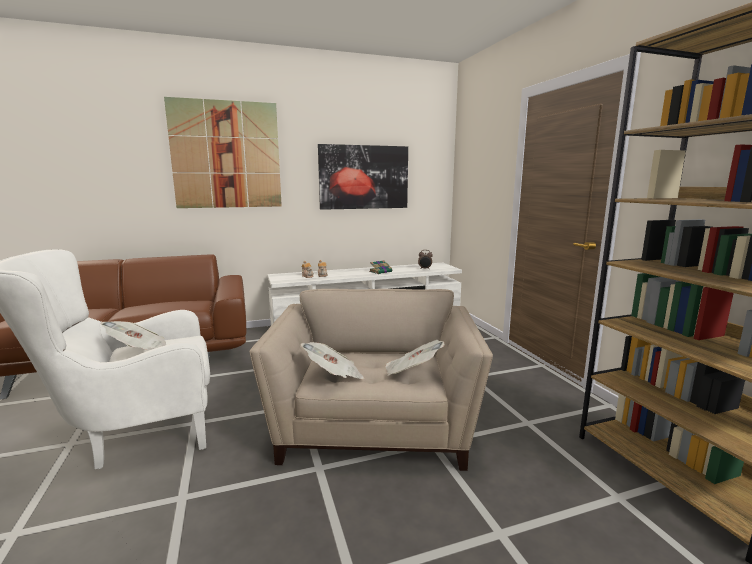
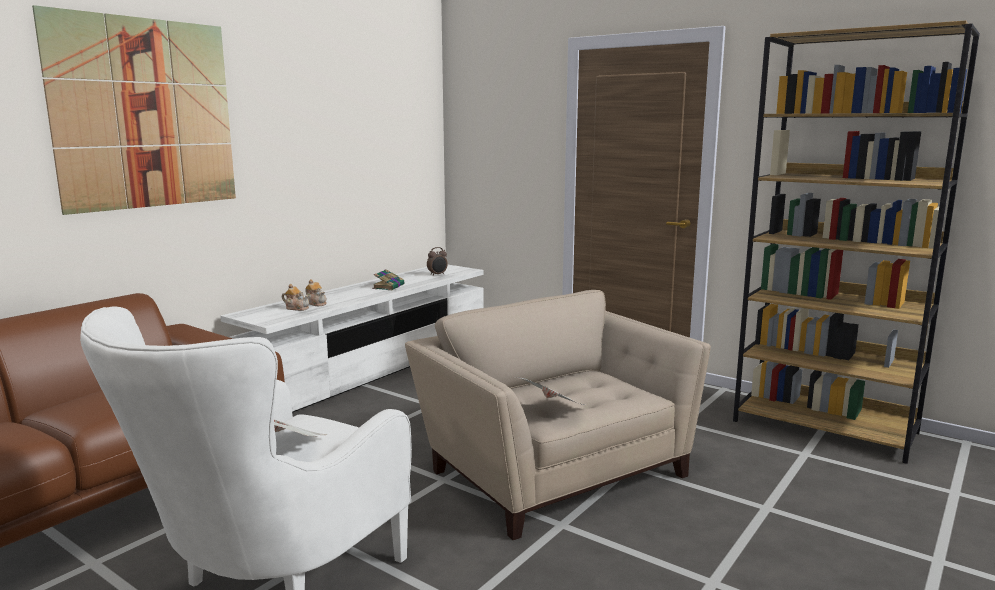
camera: 35 degrees left, 0 degrees up
(364, 177) = (343, 145): picture -> none
(411, 372) = (614, 387): newspaper -> none

